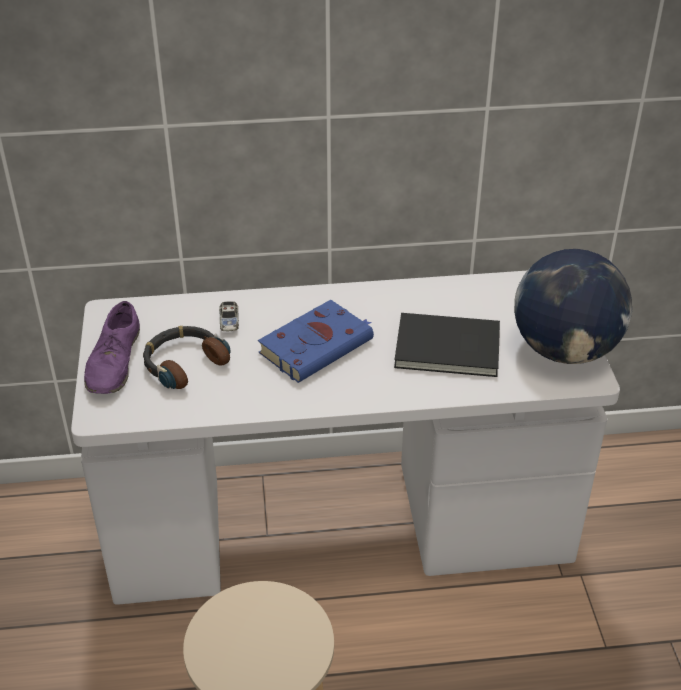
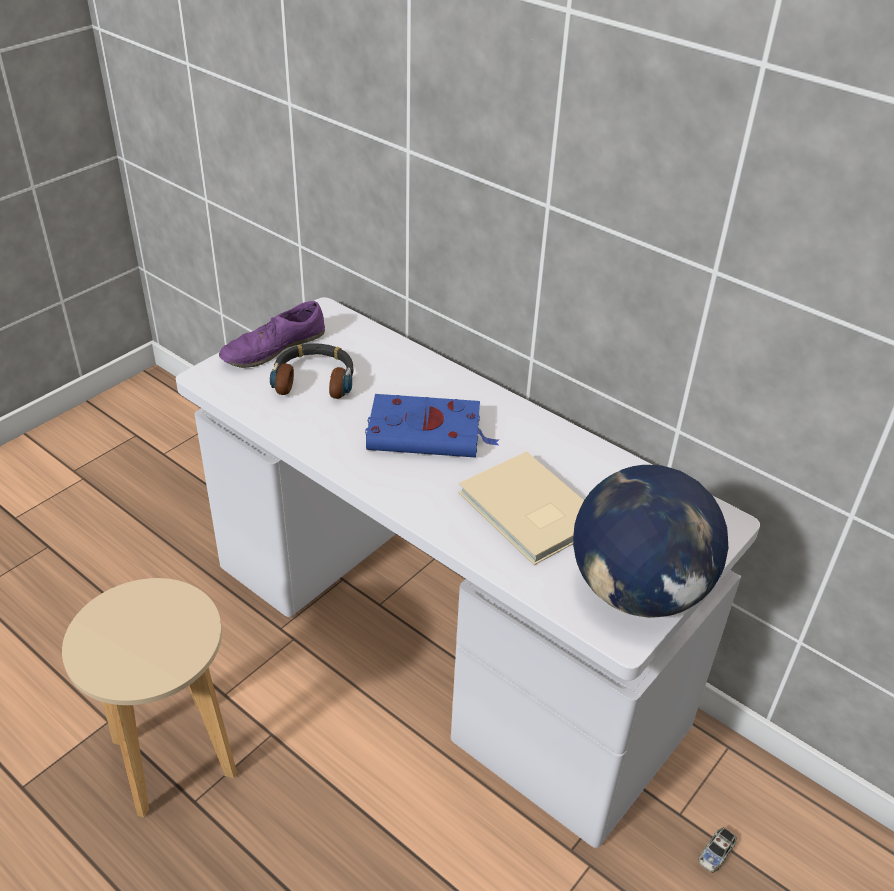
camera: 45 degrees right, 0 degrees up
(229, 321) = (392, 371): toy car -> toy car (716, 853)
(449, 350) = (528, 512): black book -> beige book

